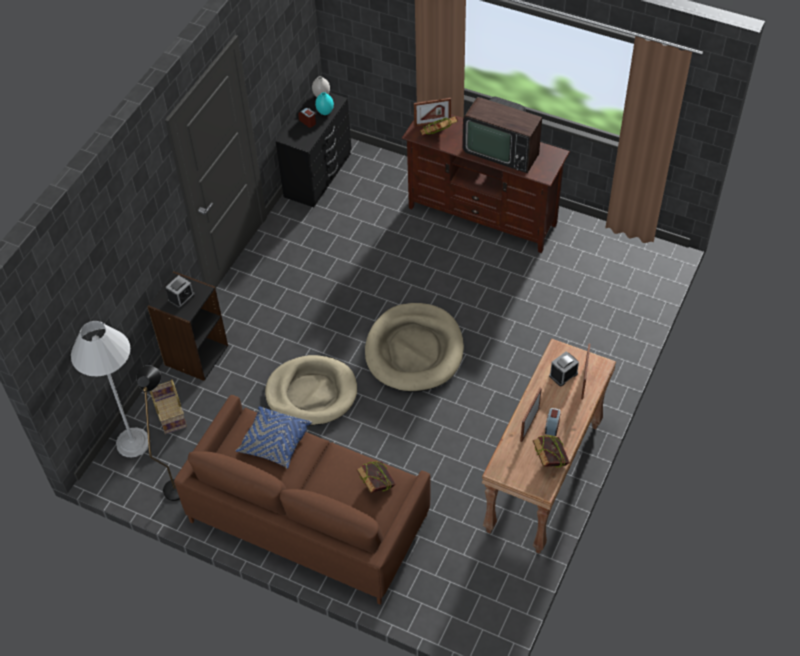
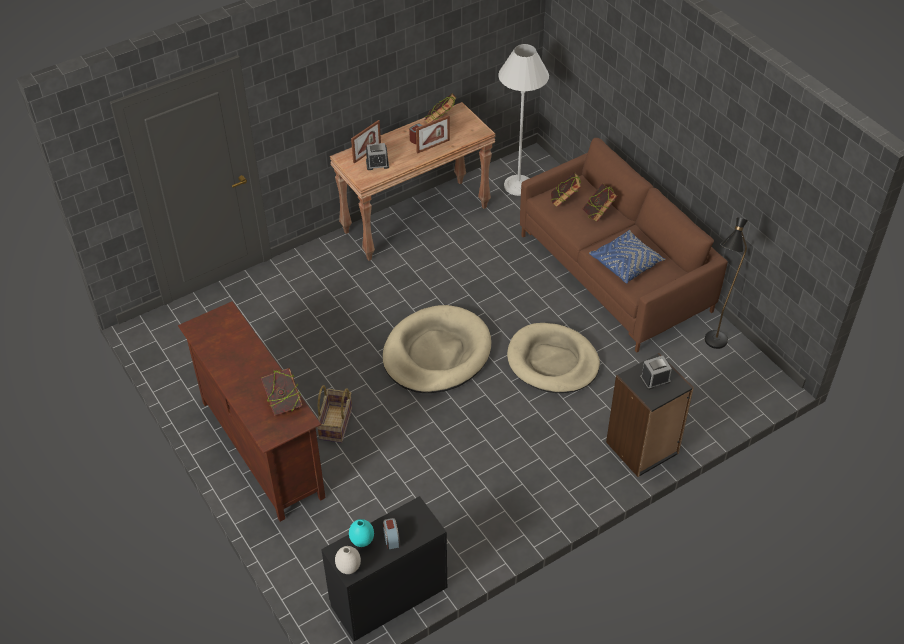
camera: 150 degrees left, 5 degrees down
(133, 442) = (738, 395): white floor lamp -> white floor lamp (518, 185)
(169, 414) = (694, 404): basket -> basket (336, 424)
(333, 487) = (598, 214): none -> book
(432, 123) = (274, 423): picture frame -> none
(501, 149) = (237, 358): television -> none

